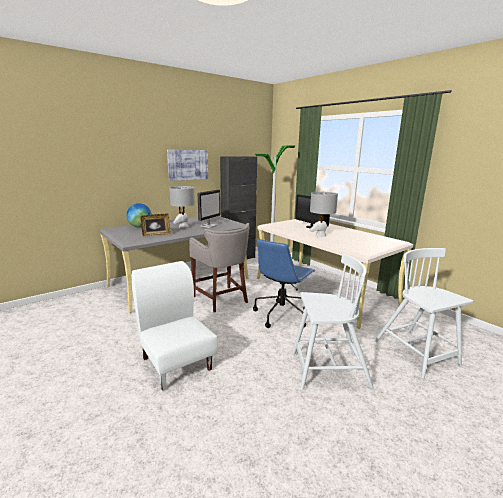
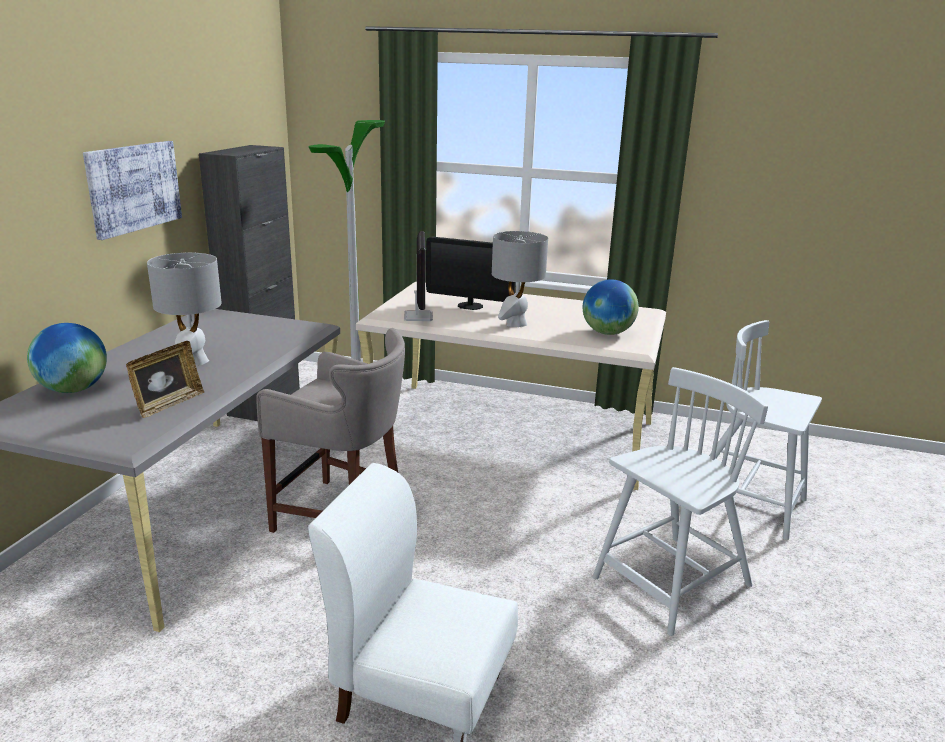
camera: 35 degrees left, 5 degrees up
(208, 225) = (254, 346): monitor -> monitor (418, 316)
(282, 314) = (495, 507): blue office chair -> none
(360, 245) = (607, 333): none -> globe

